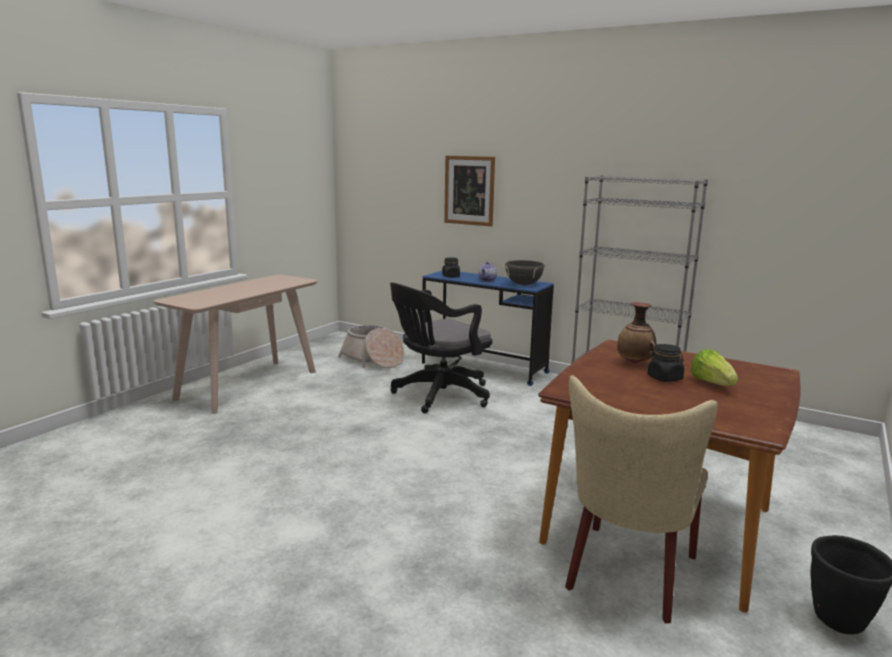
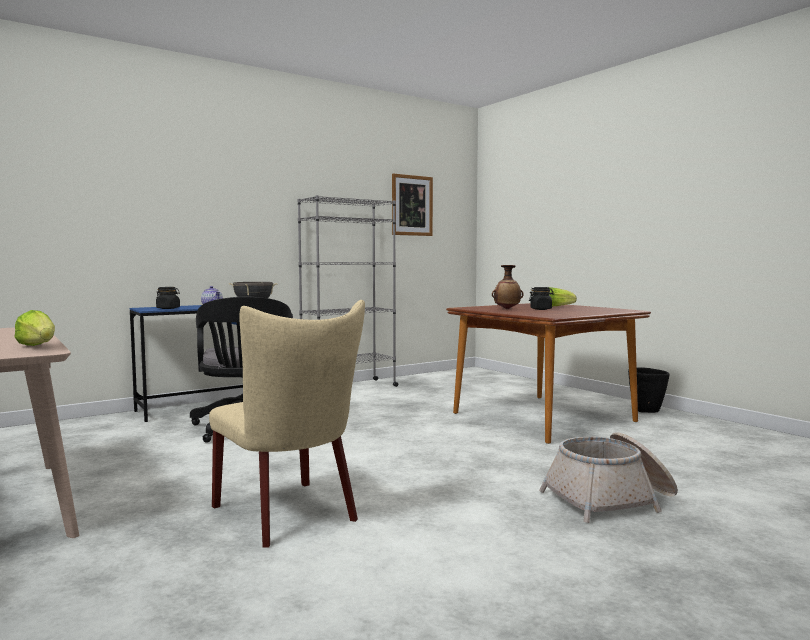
camera: 65 degrees left, 10 degrees down
(217, 300) = (38, 347): none -> lettuce
(373, 360) = (84, 437): basket -> basket (611, 500)
(469, 190) = (155, 213): picture -> picture (412, 205)
(628, 576) = (596, 433): beige chair -> beige chair (290, 515)

